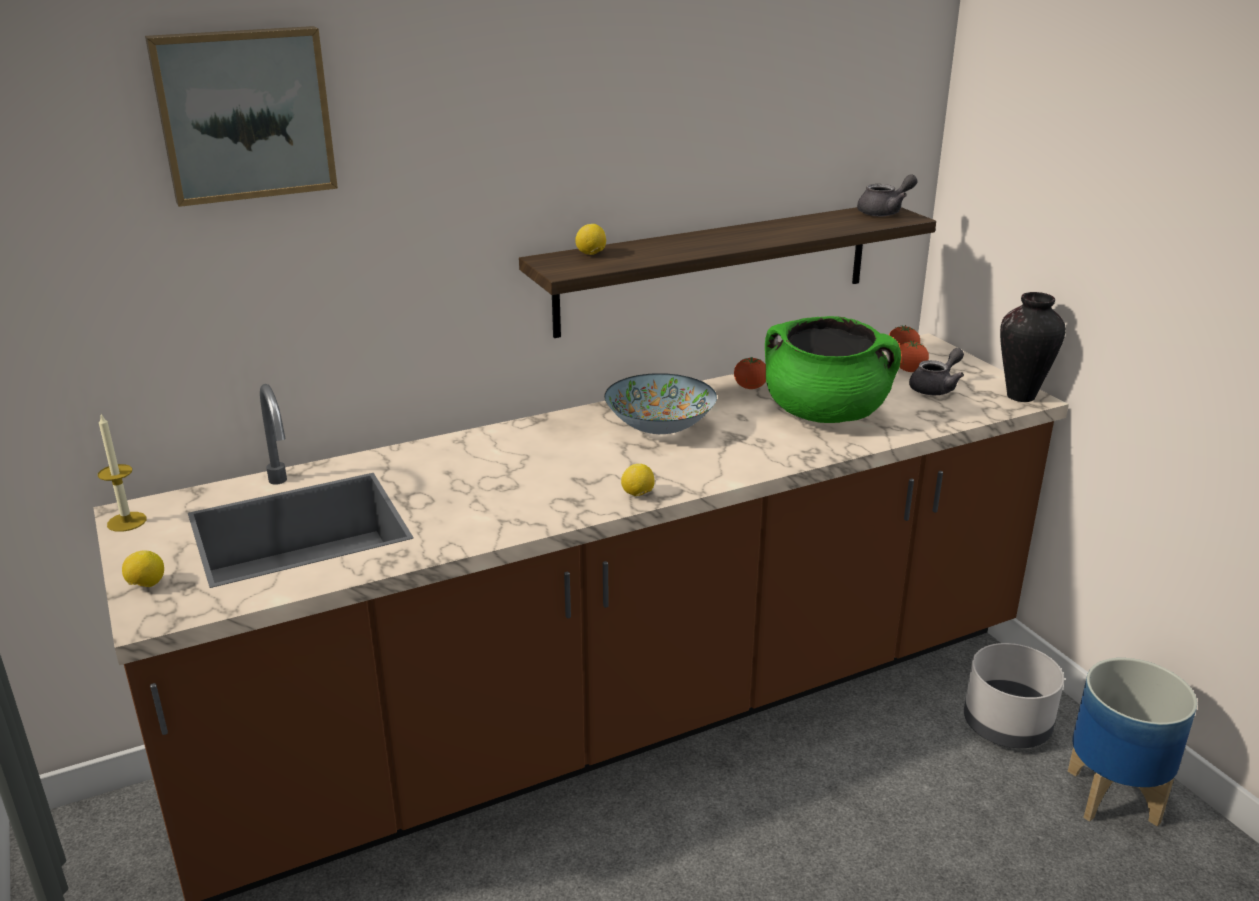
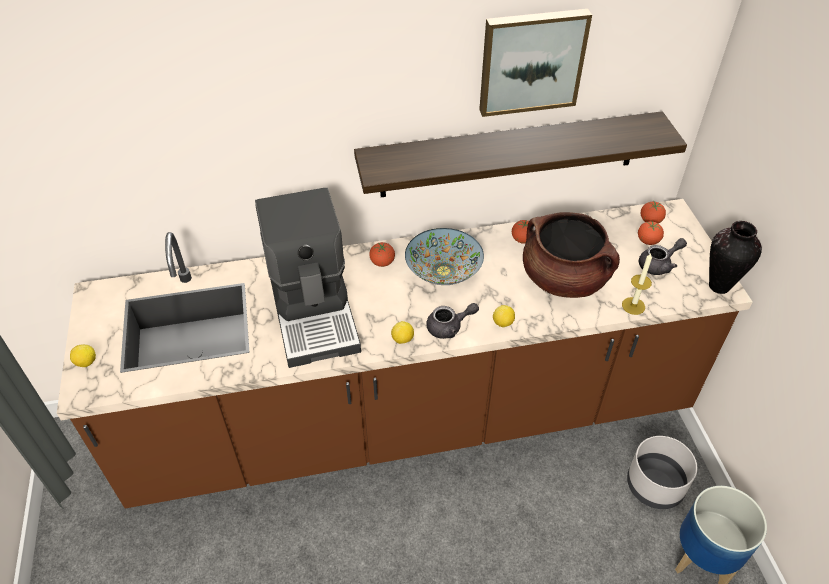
camera: 15 degrees right, 20 degrees up
(127, 521) = (89, 301): candle -> candle (633, 306)
(244, 114) = (146, 63): picture -> picture (531, 61)
(496, 486) = (315, 312): none -> coffee machine
(569, 429) = (382, 262): none -> tomato
(591, 254) = (405, 153): lemon -> lemon (503, 323)
(825, 414) = (564, 279): green cooking pot -> brown cooking pot
(885, 212) = (651, 126): grey teapot -> grey teapot (449, 327)

